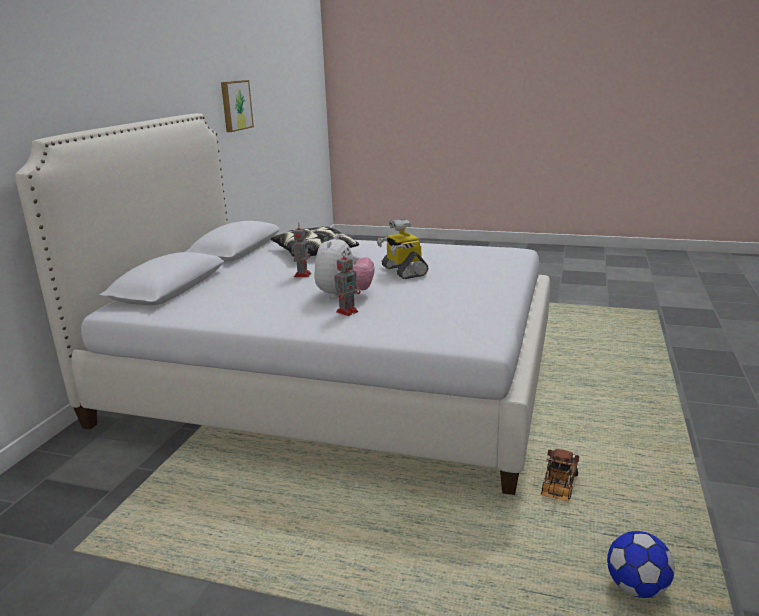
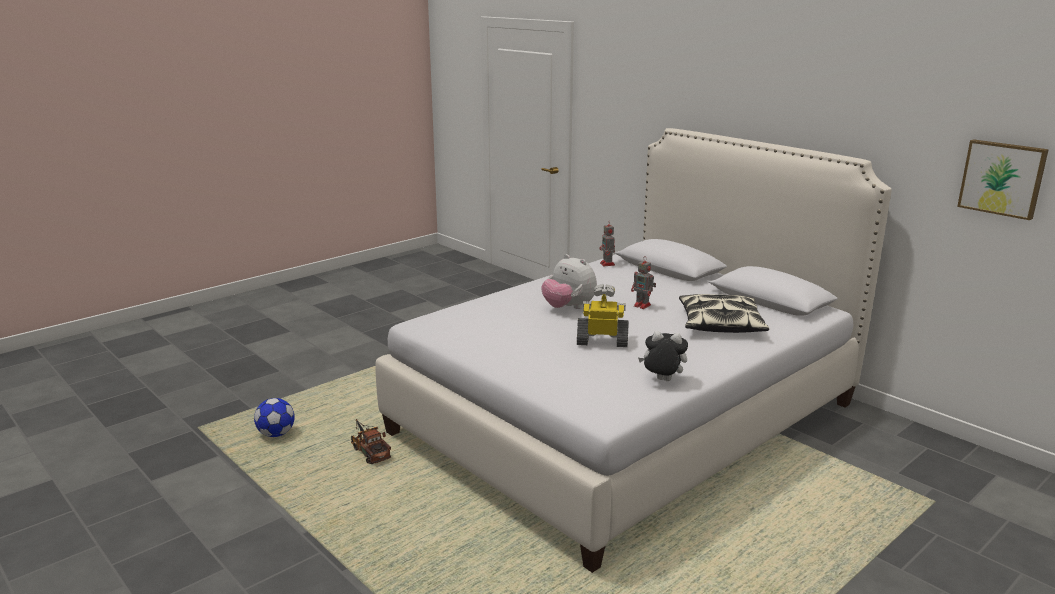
camera: 120 degrees right, 0 degrees up
(348, 311) = (531, 302): toy robot -> toy robot (607, 264)
(441, 249) = (662, 381): none -> plush toy

